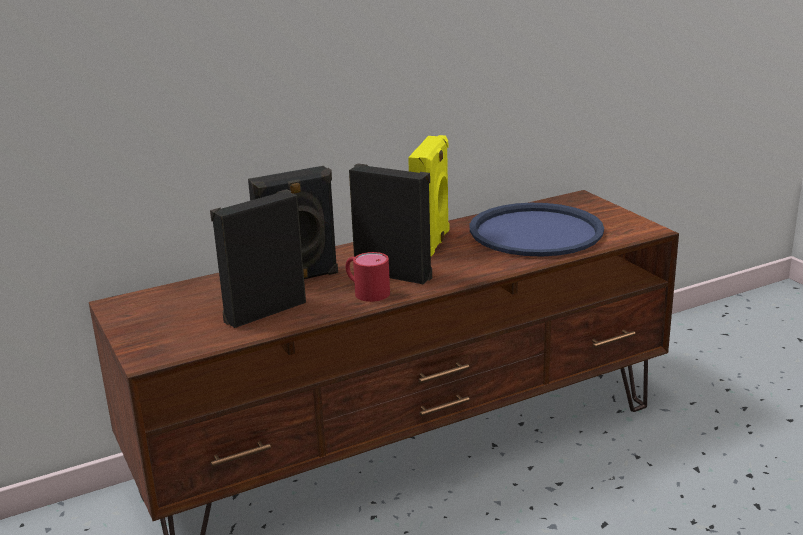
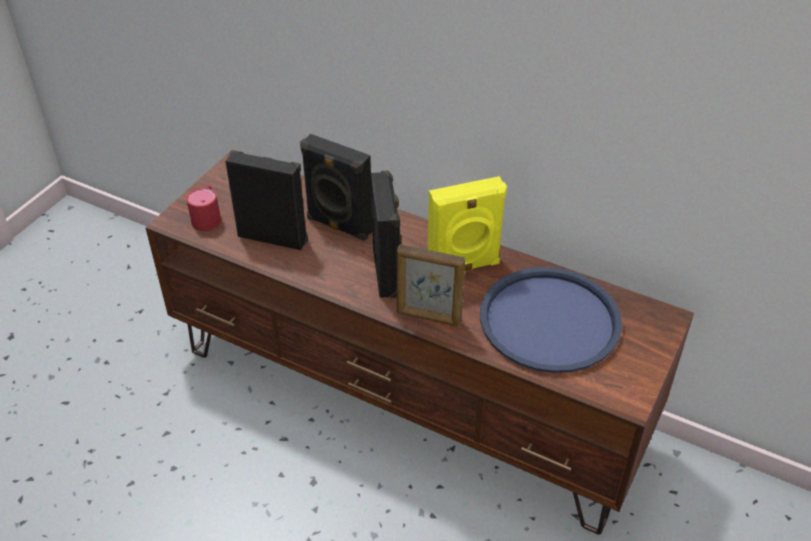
camera: 55 degrees right, 20 degrees up
(366, 291) = (344, 272): red mug -> red mug (208, 216)
(474, 272) = (428, 317): none -> picture frame

